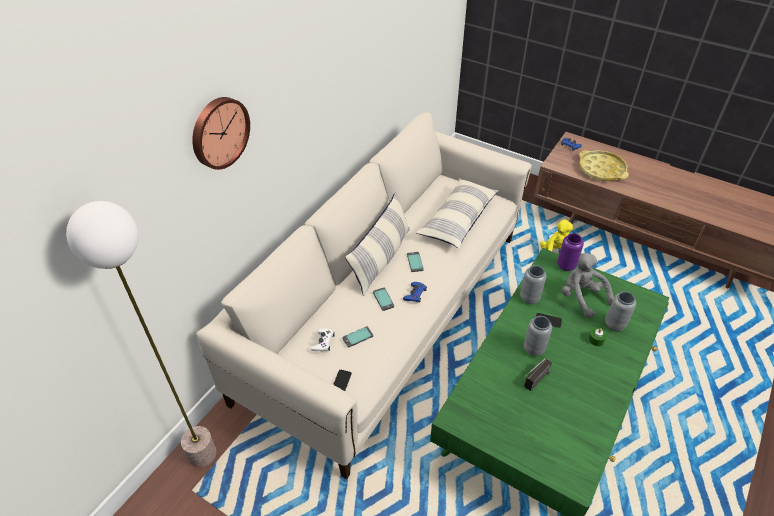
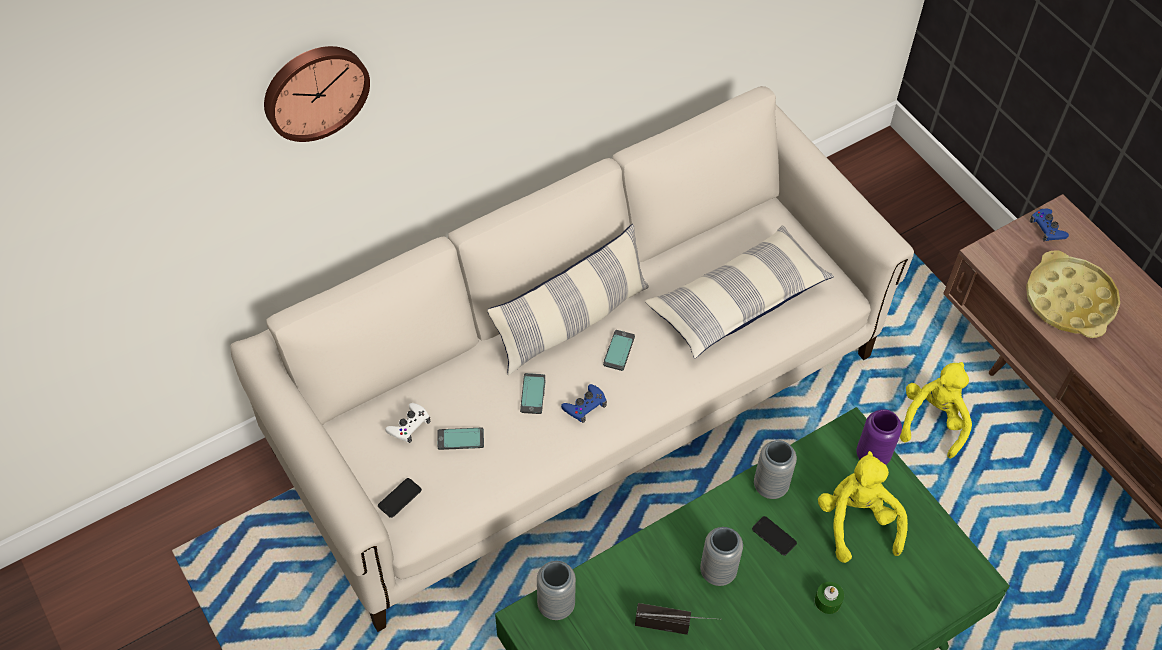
camera: 25 degrees right, 10 degrees up
(202, 453) = (208, 505): floor lamp -> none
(532, 385) = (676, 625): radio -> radio turned 150 degrees counterclockwise
(581, 297) = (857, 521): grey plush toy -> yellow plush toy
(614, 324) = (878, 590): grey vase -> grey vase (556, 605)

